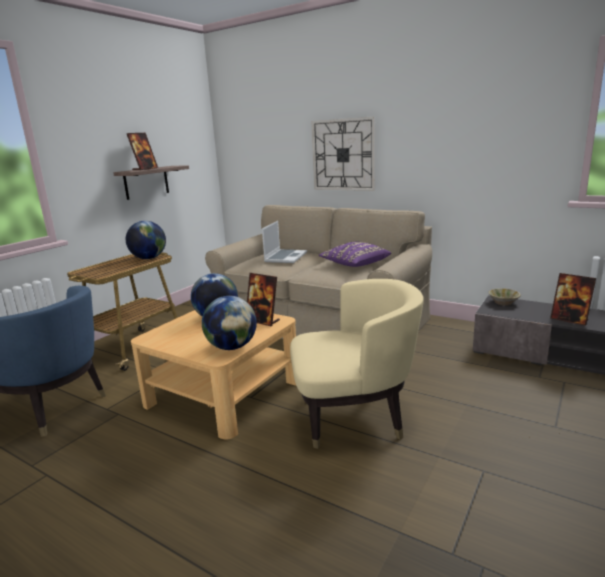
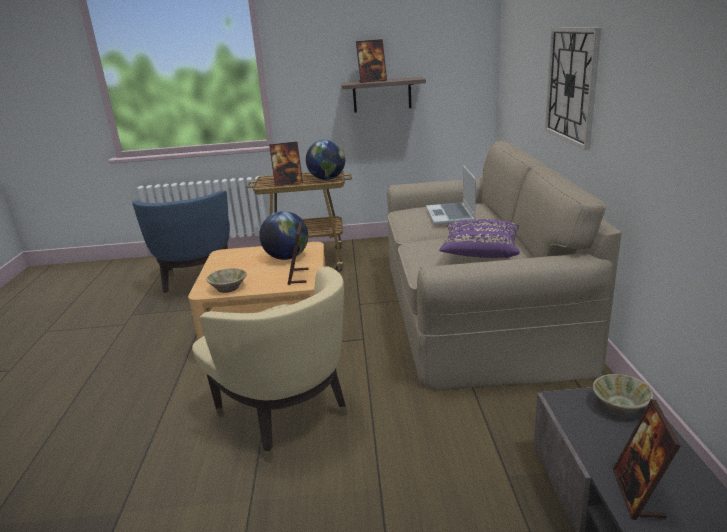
camera: 55 degrees right, 5 degrees up
(123, 268) = (288, 183): none -> picture frame
(232, 347) = (229, 288): globe -> beige bowl
(285, 257) = (451, 215): laptop -> laptop turned 105 degrees clockwise

